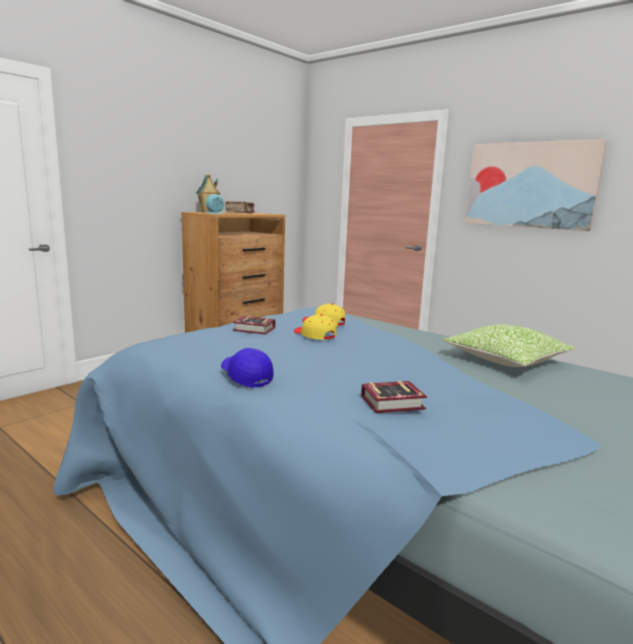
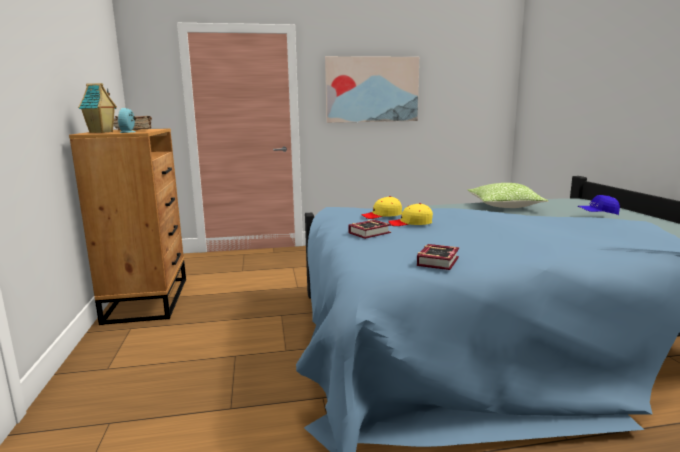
camera: 50 degrees left, 0 degrees up
(246, 377) = (502, 254): blue cap -> blue cap (598, 214)
(395, 403) = (580, 235): book -> book (439, 261)

